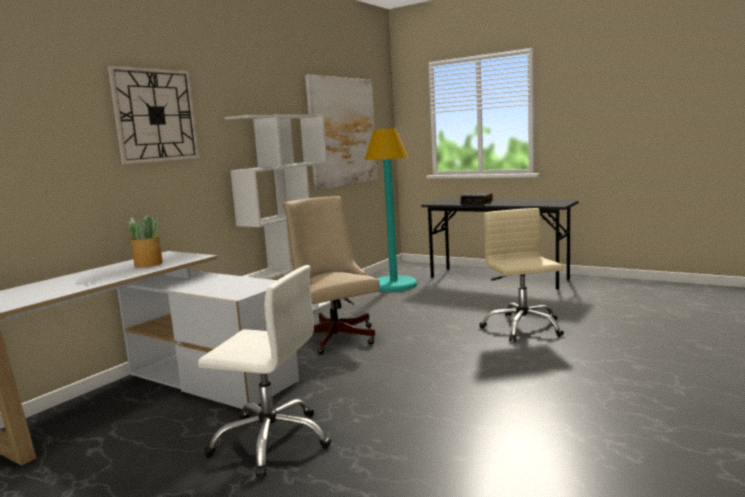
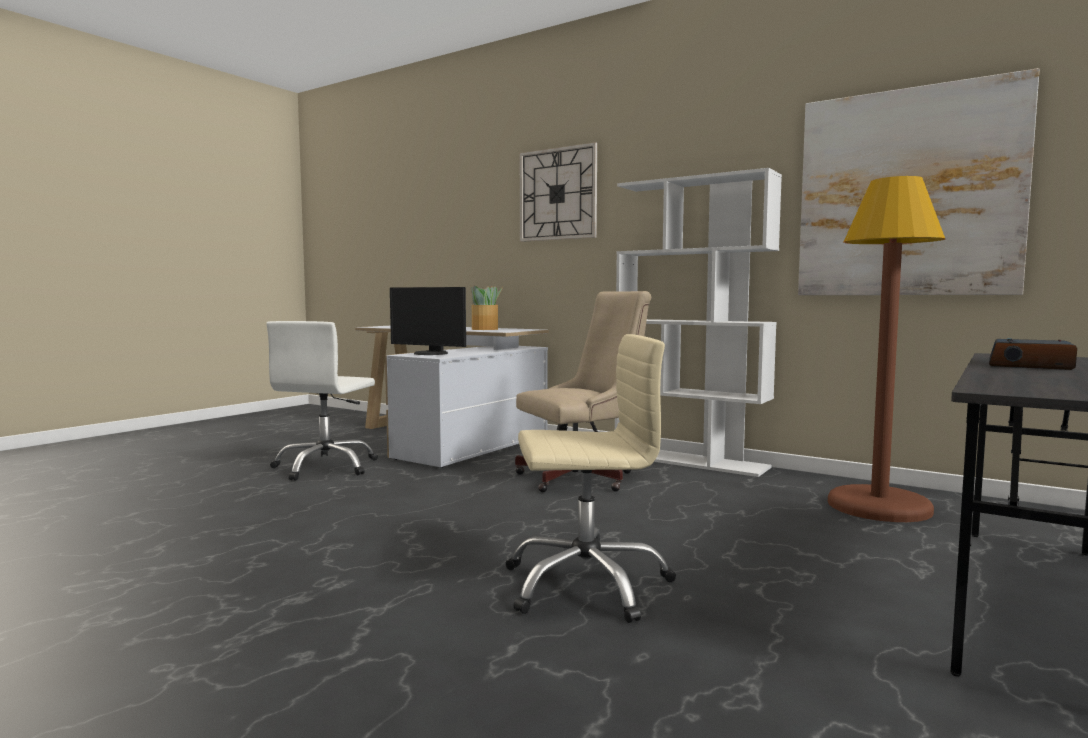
camera: 90 degrees right, 5 degrees down
(234, 289) = (429, 354): none -> monitor
(394, 285) = (878, 506): turquoise floor lamp -> brown floor lamp

